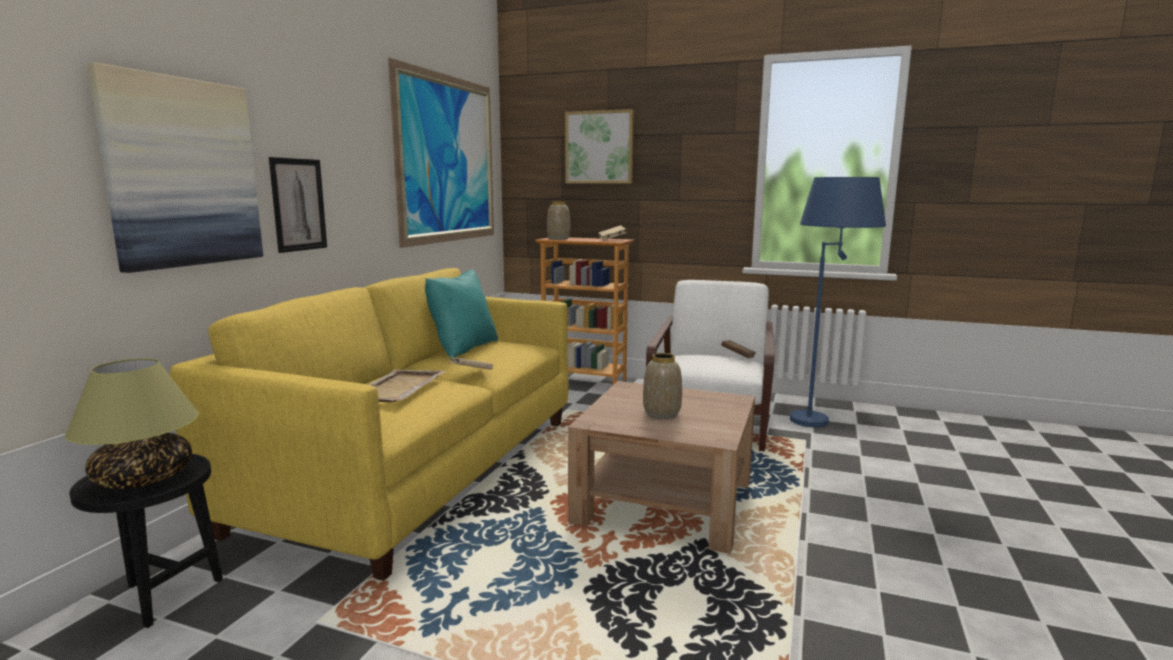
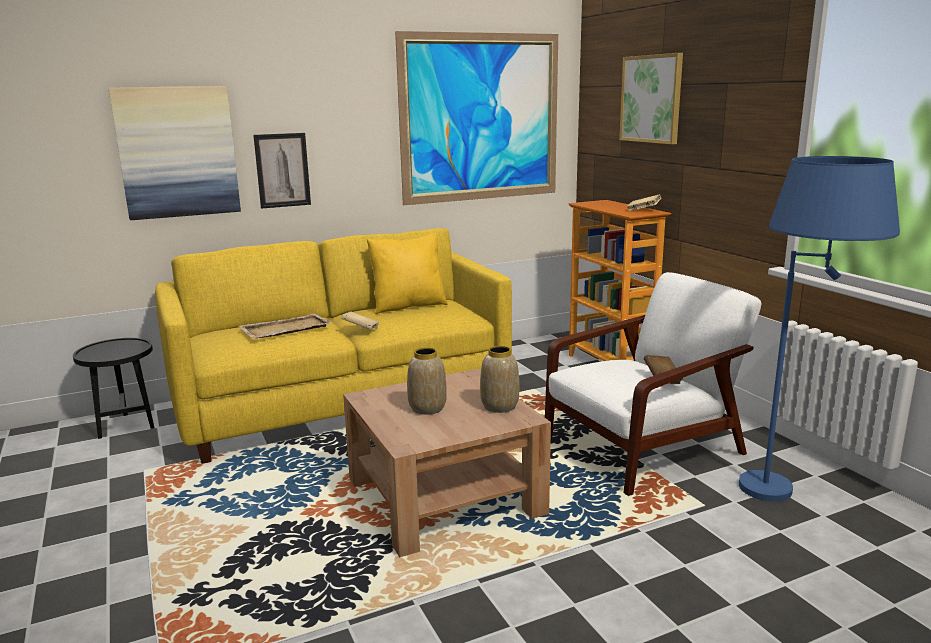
camera: 45 degrees right, 5 degrees up
(143, 478) = (110, 350): table lamp -> none
(463, 348) = (408, 306): turquoise pillow -> yellow pillow
(558, 239) = (595, 204): vase -> vase (499, 406)

